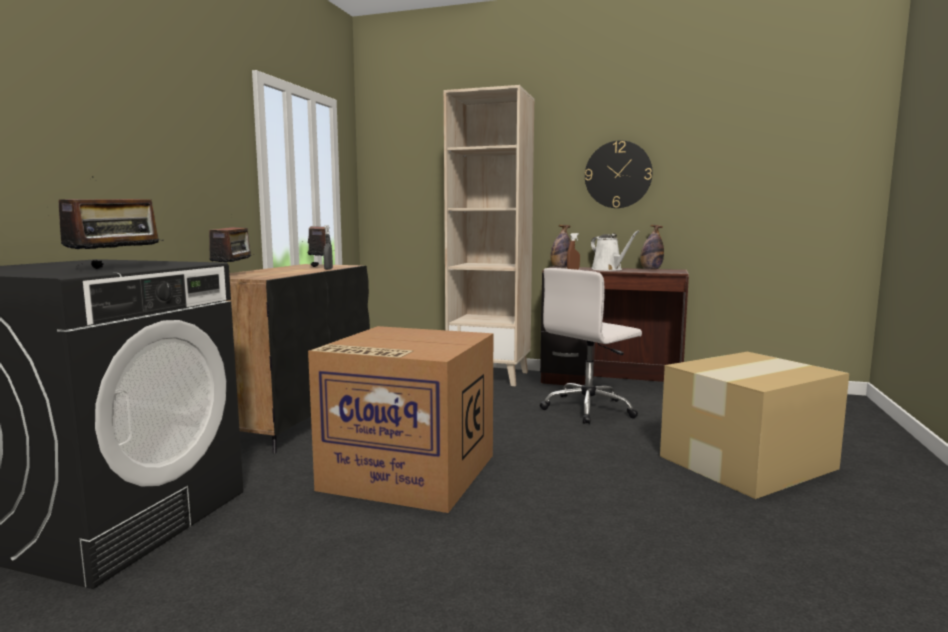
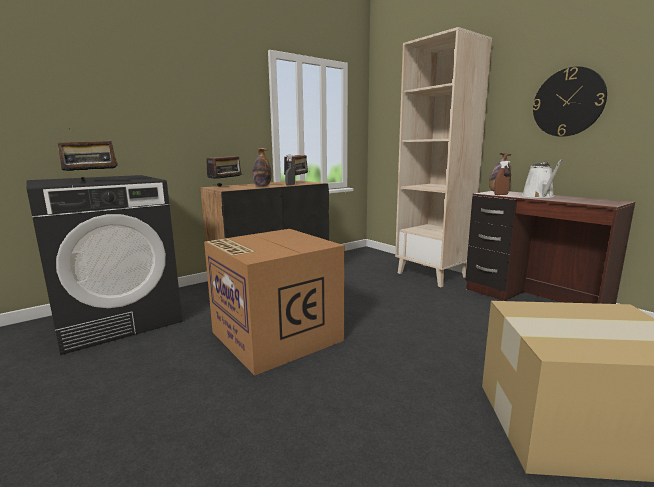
camera: 35 degrees right, 5 degrees up
(589, 409) = (477, 321): white office chair -> none
(651, 269) = (589, 199): bottle -> bottle (262, 186)

